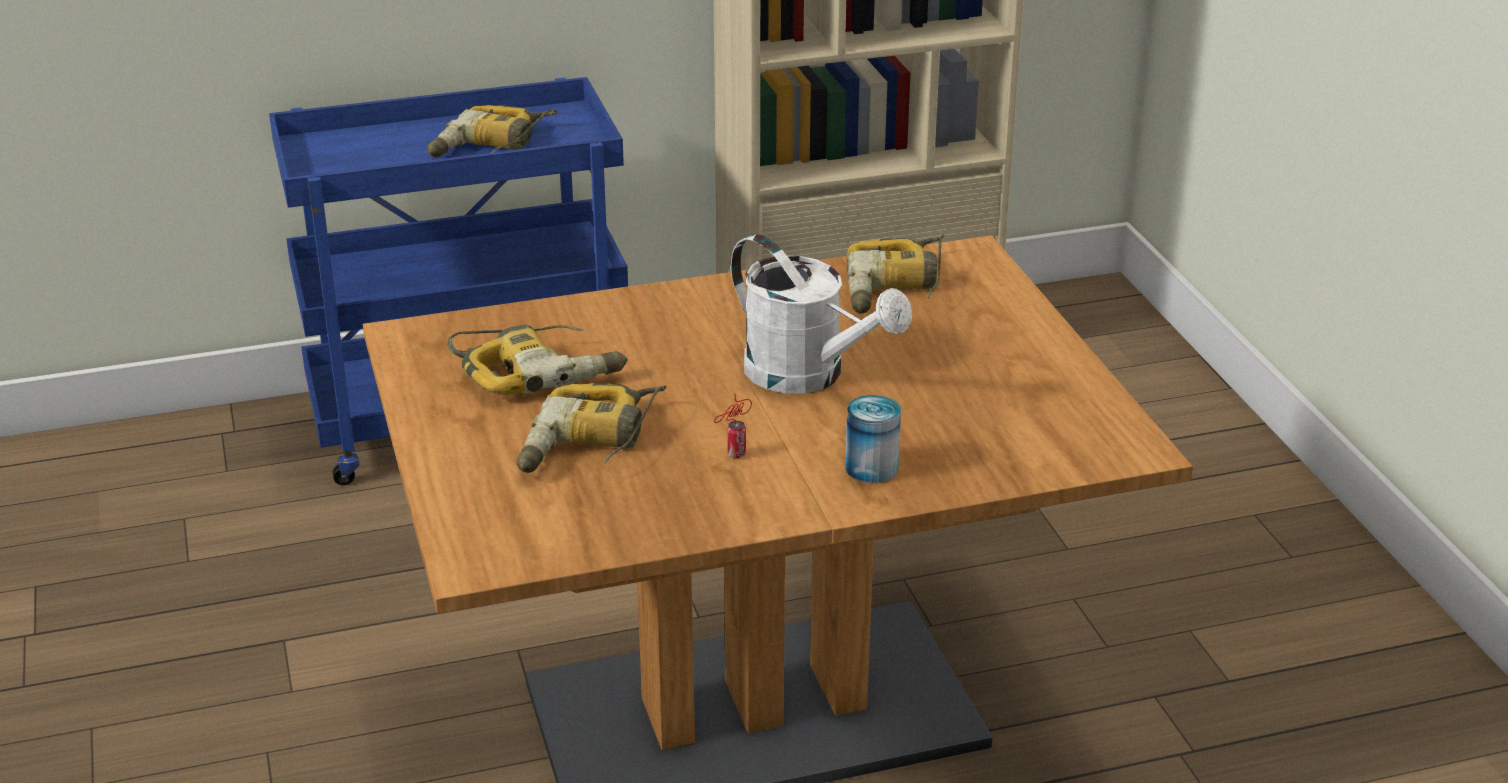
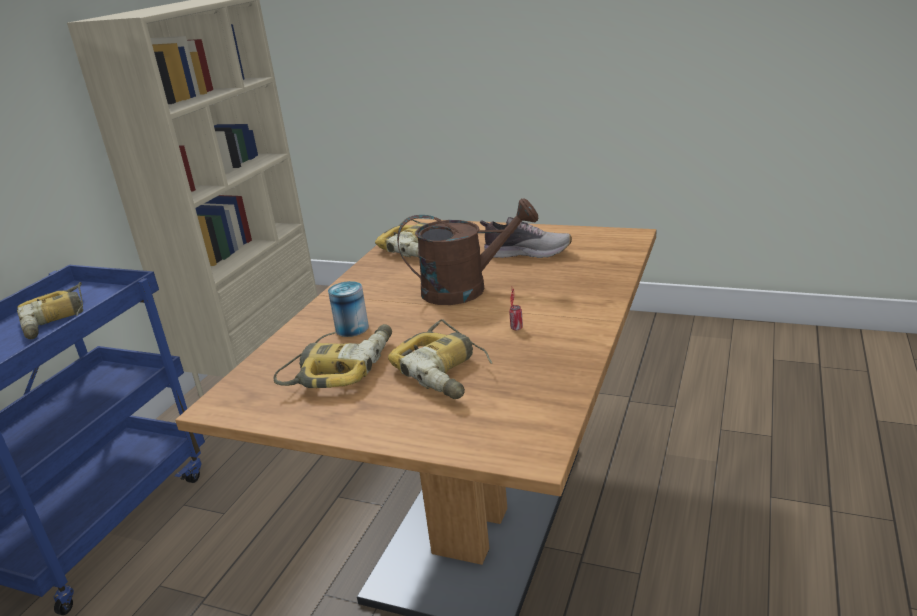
camera: 50 degrees left, 5 degrees down
(808, 376) = (466, 289): white watering can -> brown watering can
(871, 468) = (575, 296): can -> can (352, 328)
(973, 380) = (527, 253): none -> shoe

